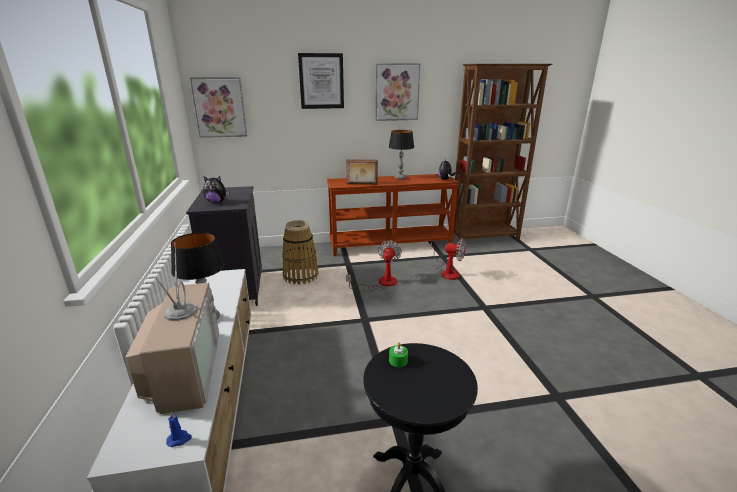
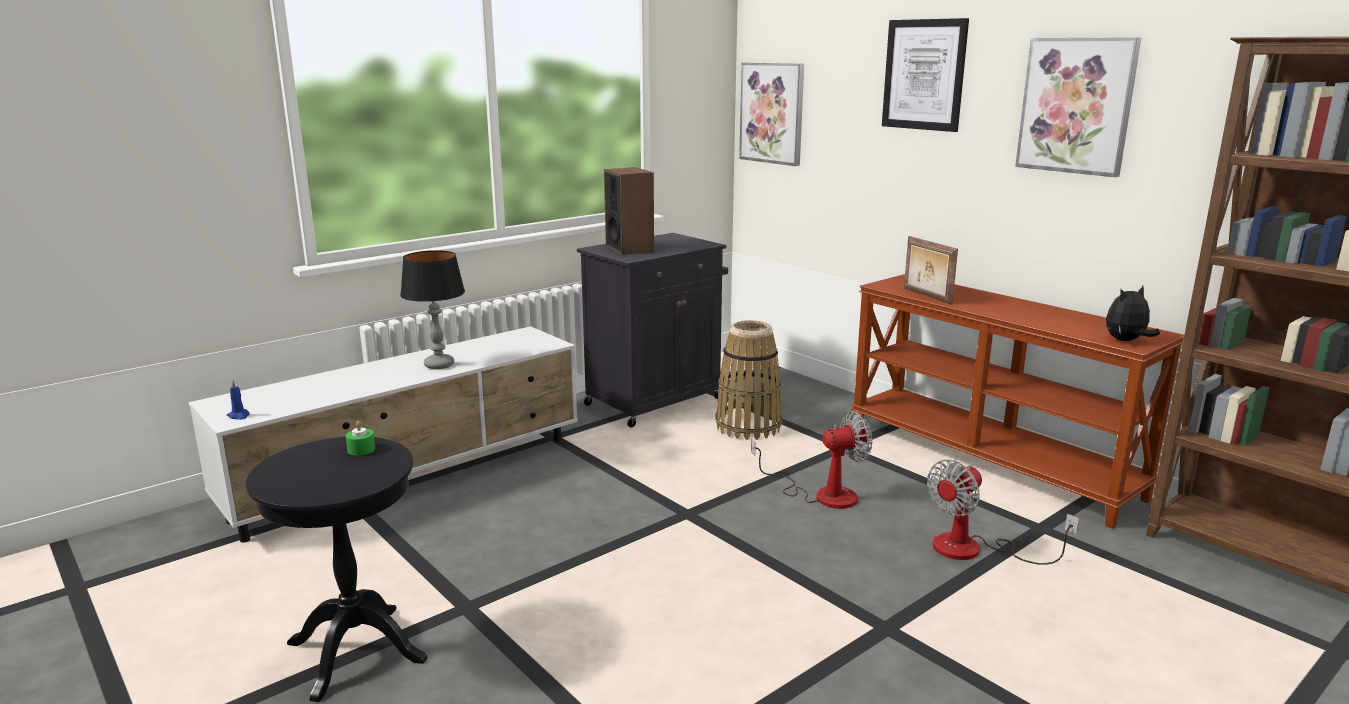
camera: 60 degrees right, 5 degrees down
(184, 369) = (339, 385): television -> none
(216, 202) = (629, 248): plush toy -> speaker
(400, 178) = (1036, 309): table lamp -> none
(447, 272) = (974, 549): fan -> fan turned 60 degrees clockwise

